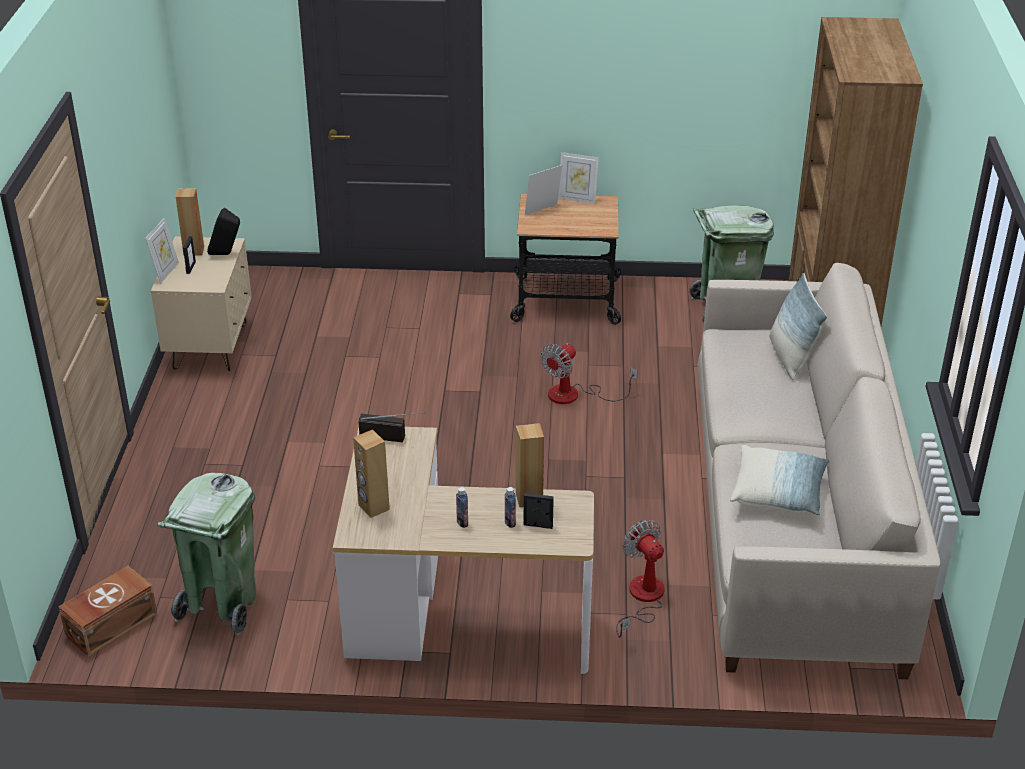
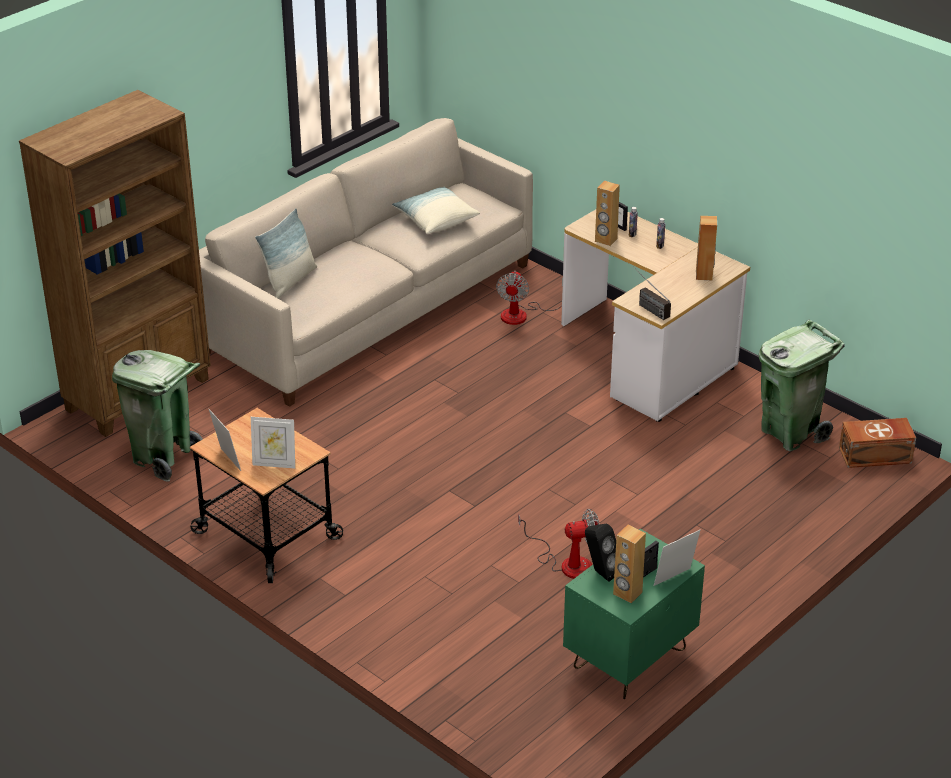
camera: 140 degrees left, 0 degrees up
(210, 346) = (629, 659): beige nightstand -> green nightstand
(574, 395) = (384, 450): fan -> fan (567, 563)

